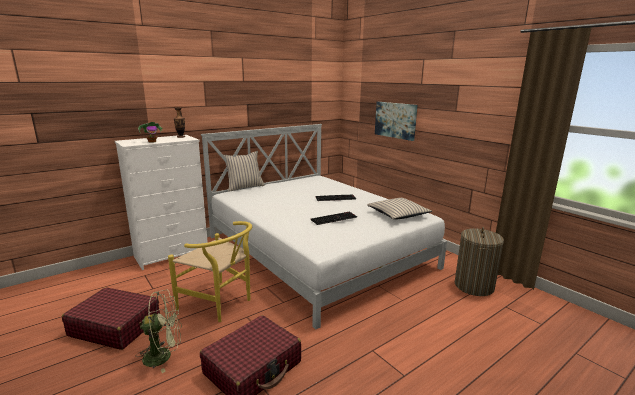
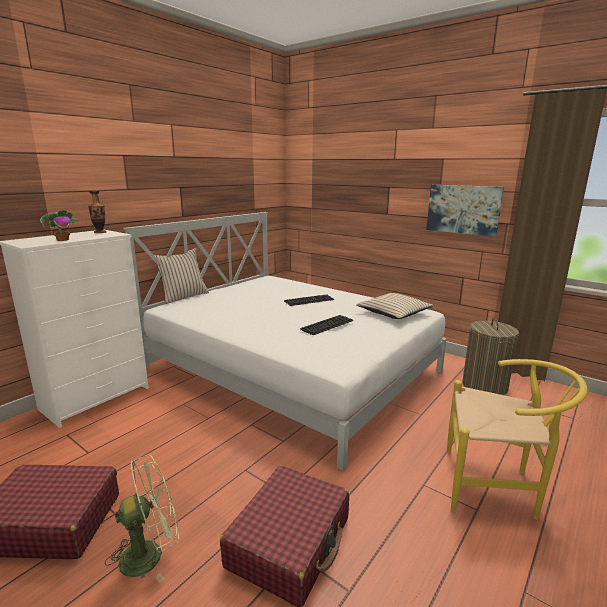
camera: 15 degrees left, 0 degrees up
(220, 304) = (200, 458): yellow chair -> yellow chair (496, 487)
(395, 120) = (362, 203): picture -> picture (463, 209)

